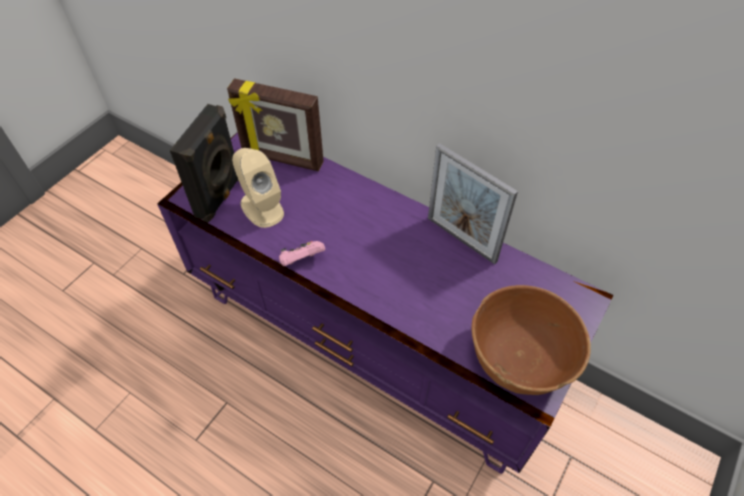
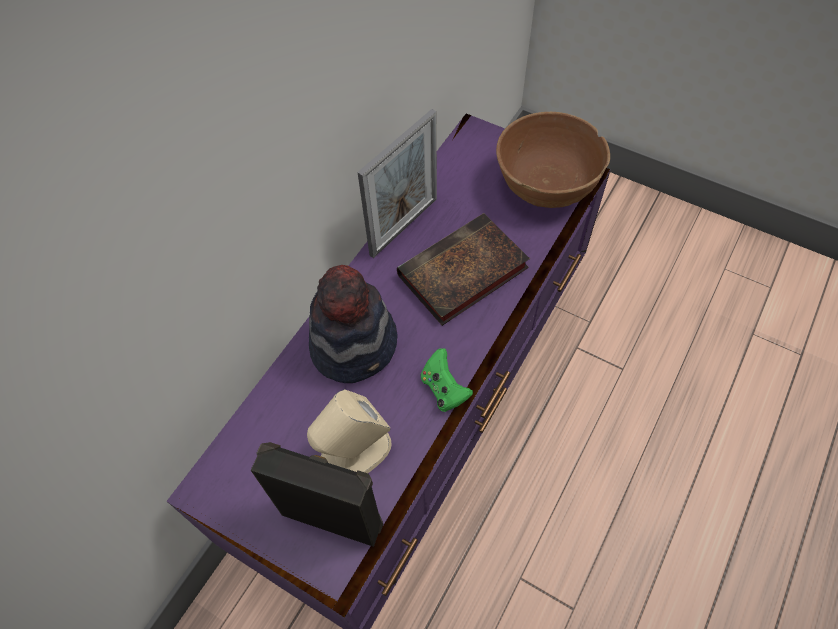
camera: 90 degrees left, 5 degrees up
(282, 159) = (260, 436): picture frame -> none
(301, 260) = (444, 389): pink game controller -> green game controller
(347, 207) = (355, 344): none -> hat
(409, 278) = (461, 275): none -> book

